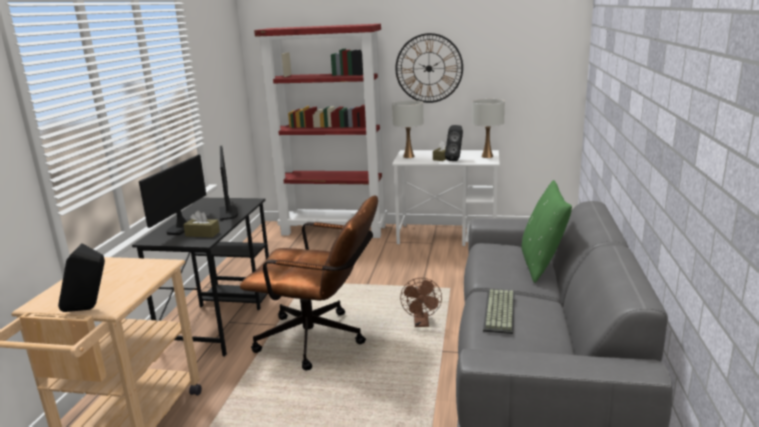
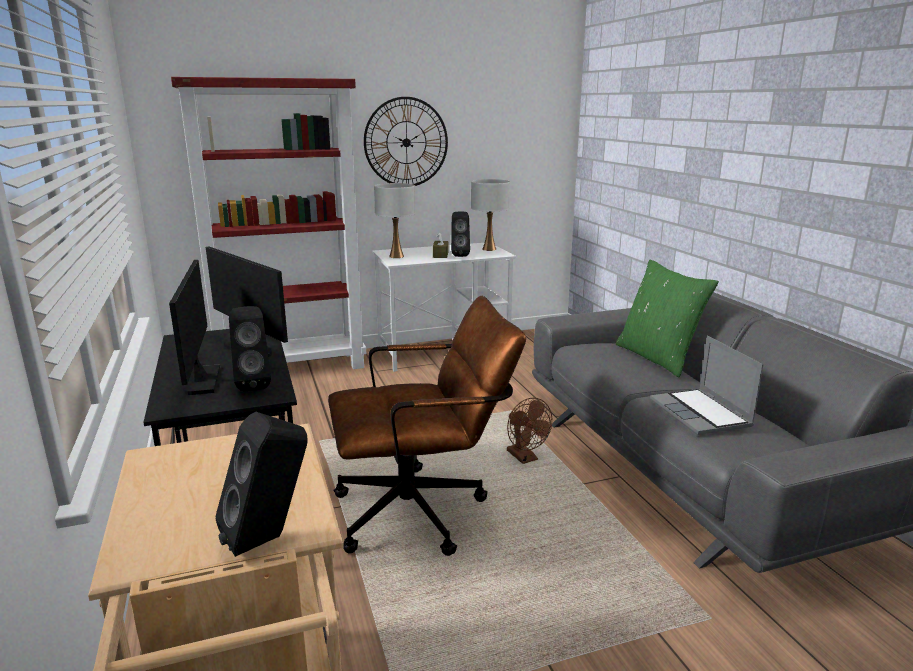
camera: 30 degrees left, 0 degrees up
(202, 234) = (253, 384): brown tissue box -> black speaker
(501, 312) = (701, 414): keyboard -> laptop

